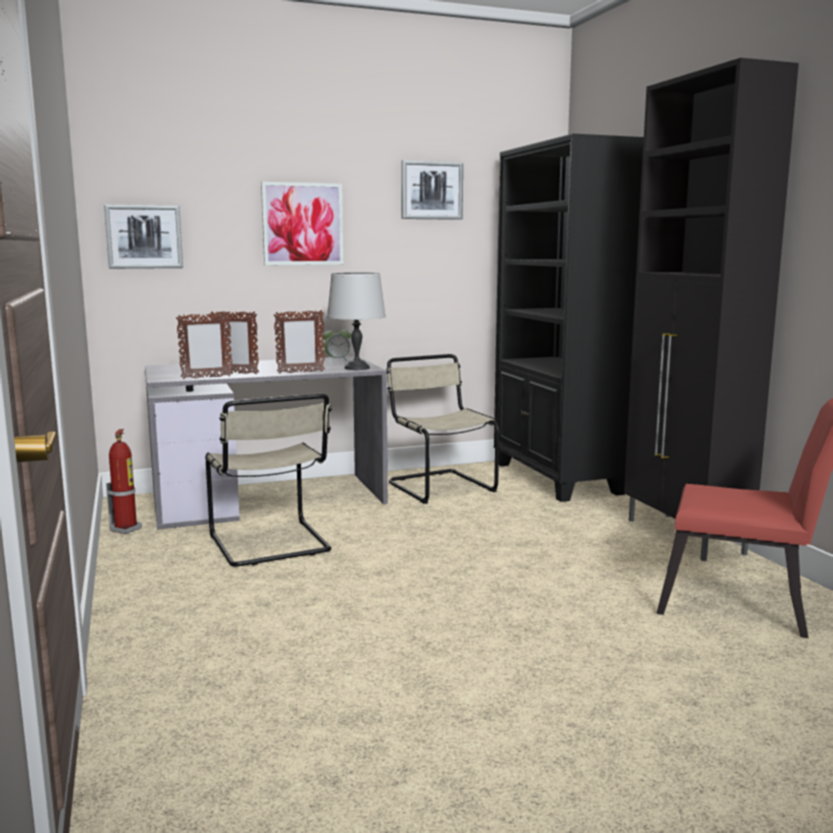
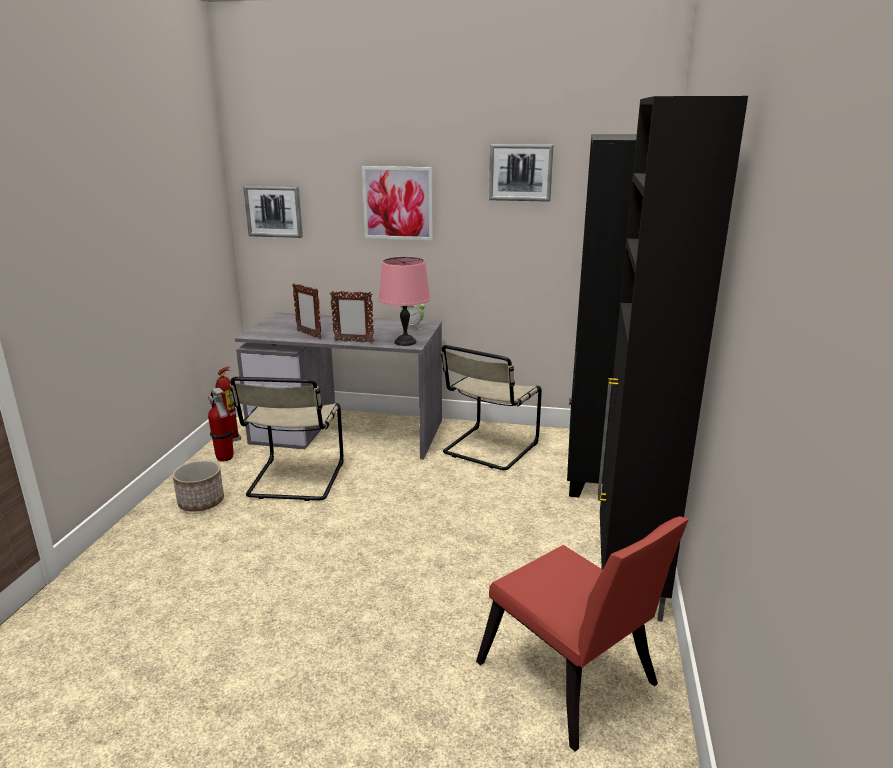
camera: 30 degrees right, 10 degrees up
(147, 545) = (225, 458): none -> fire extinguisher
(181, 584) = (201, 502): none -> planter
(206, 377) = (280, 338): picture frame -> none
(356, 368) = (405, 342): grey table lamp -> pink table lamp
(439, 486) = (488, 449): beige chair -> beige chair turned 150 degrees counterclockwise

